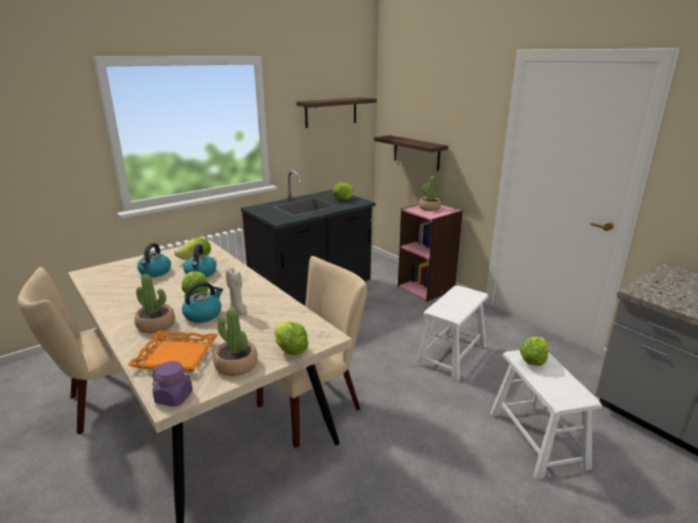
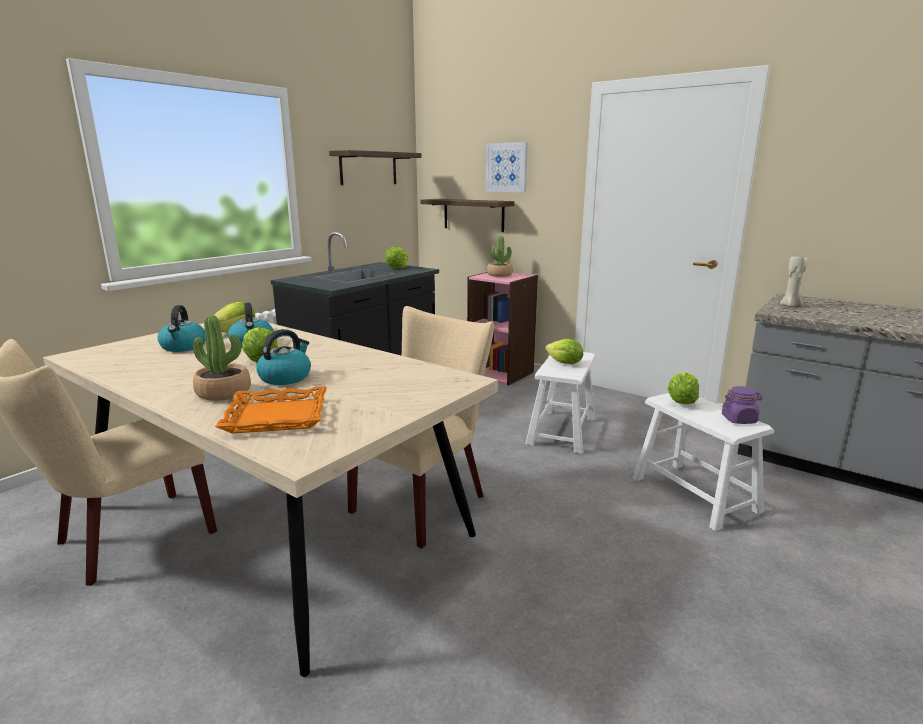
camera: 15 degrees left, 5 degrees down
(174, 397) = (305, 453): purple jar -> purple jar (739, 419)
(236, 365) = (369, 416): potted plant -> none
(238, 313) = (333, 372): beige candle -> beige candle (790, 305)
(290, 350) = (430, 396): lettuce -> lettuce (564, 363)
(444, 116) = (506, 167): none -> picture

